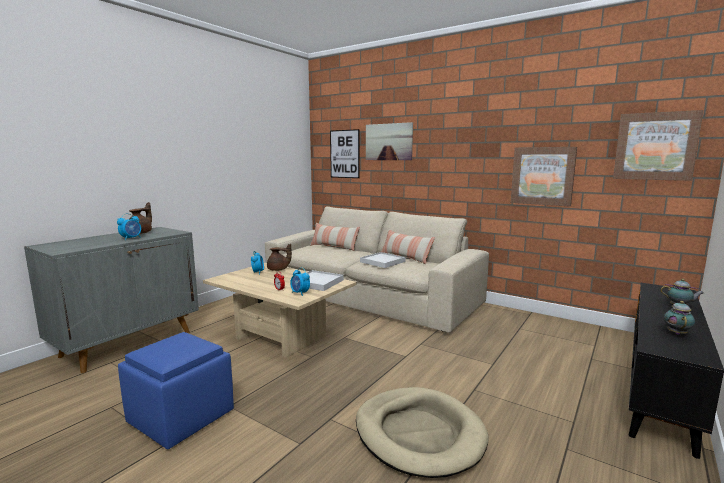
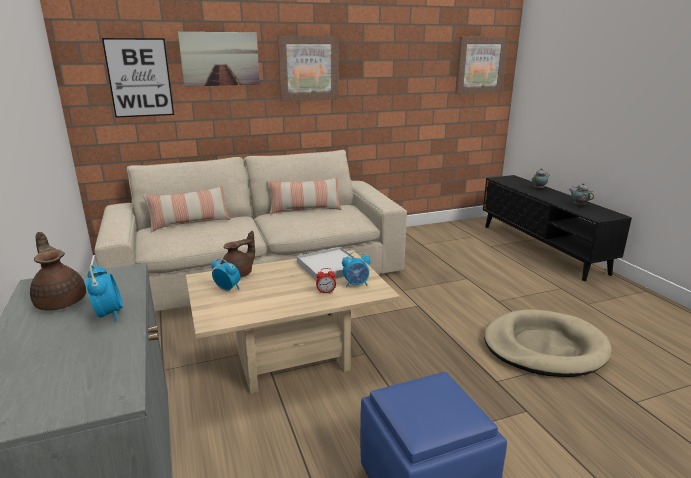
camera: 55 degrees left, 10 degrees up
(382, 262) = (305, 221): white tray -> none
(542, 176) = (403, 95): picture -> picture (308, 68)

